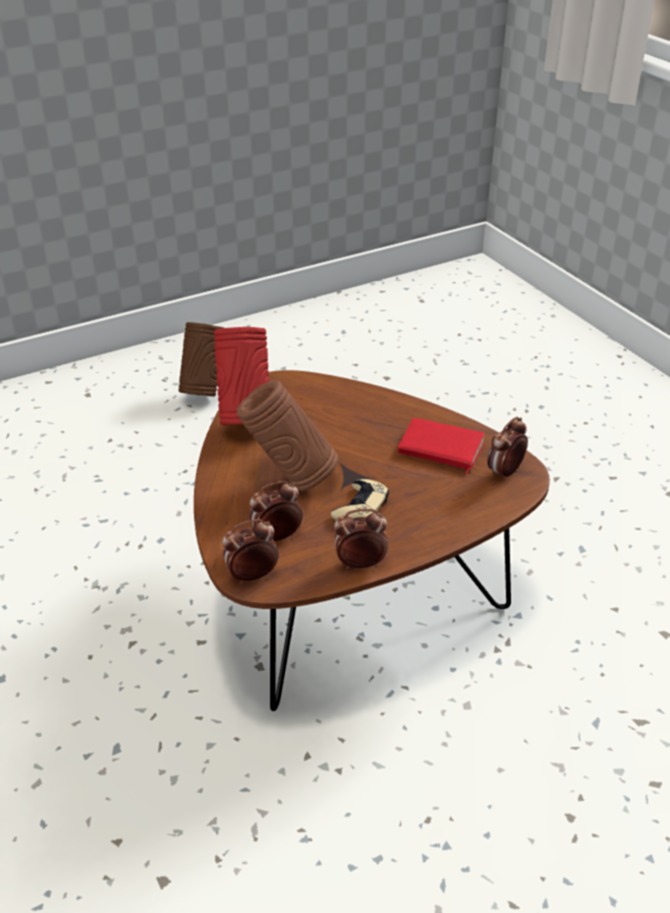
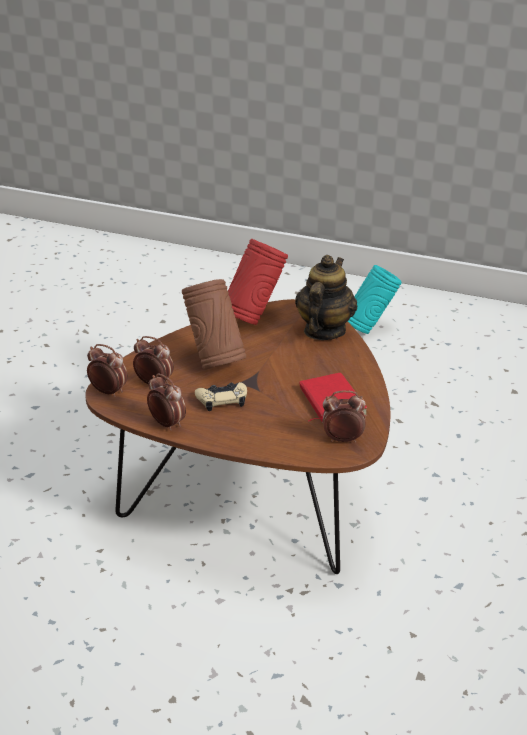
camera: 50 degrees right, 5 degrees down
(204, 391) = (369, 328): brown vase -> turquoise vase
(322, 393) = (324, 331): none -> teapot

